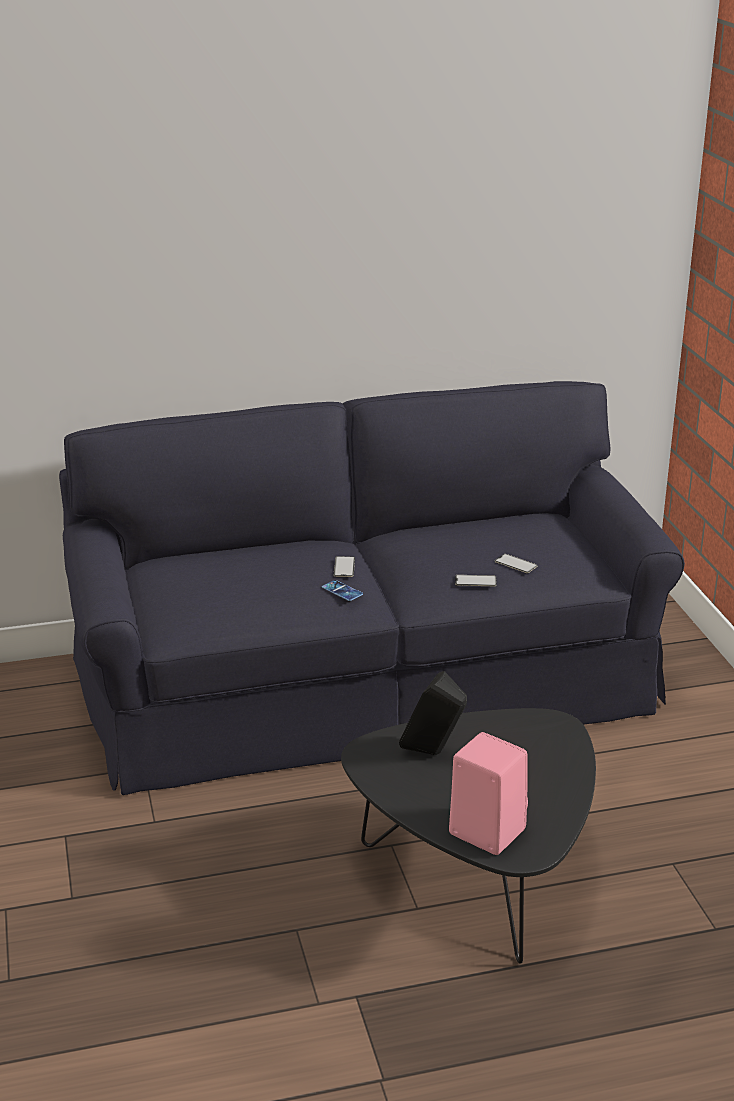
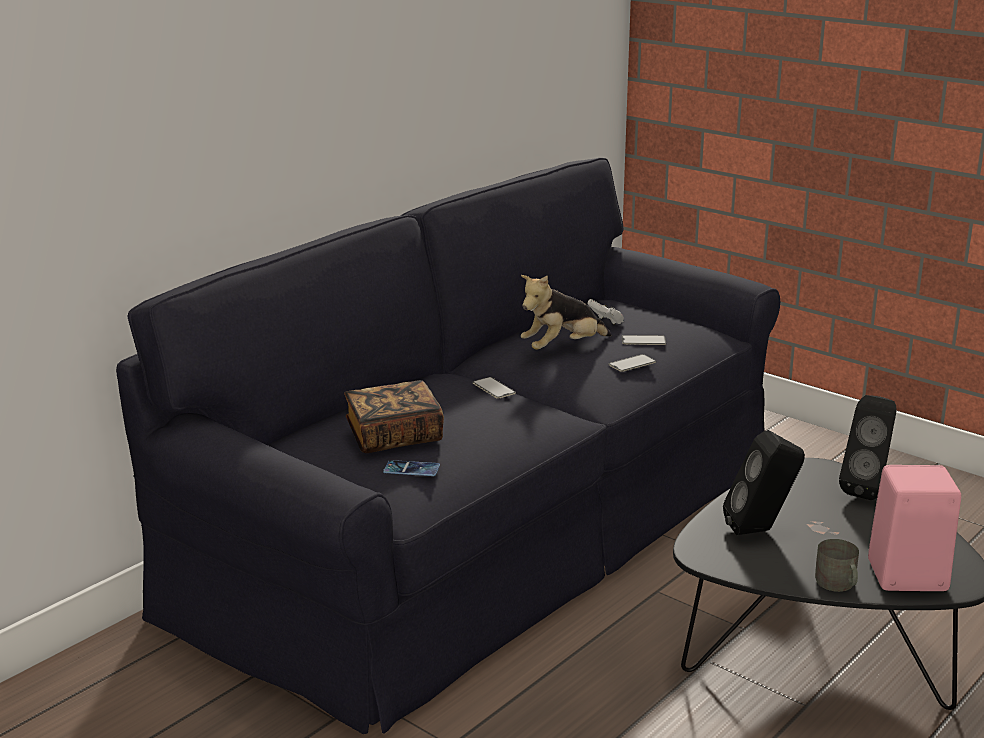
camera: 35 degrees left, 5 degrees down
(222, 581) = (394, 436): none -> book
(342, 591) = (527, 407): phone -> phone (411, 469)
(424, 815) = (837, 584): none -> grey mug
(443, 550) = (562, 348): none -> plush toy
(514, 537) = (606, 322): none -> white game controller
(568, 756) = (867, 489): none -> black speaker

